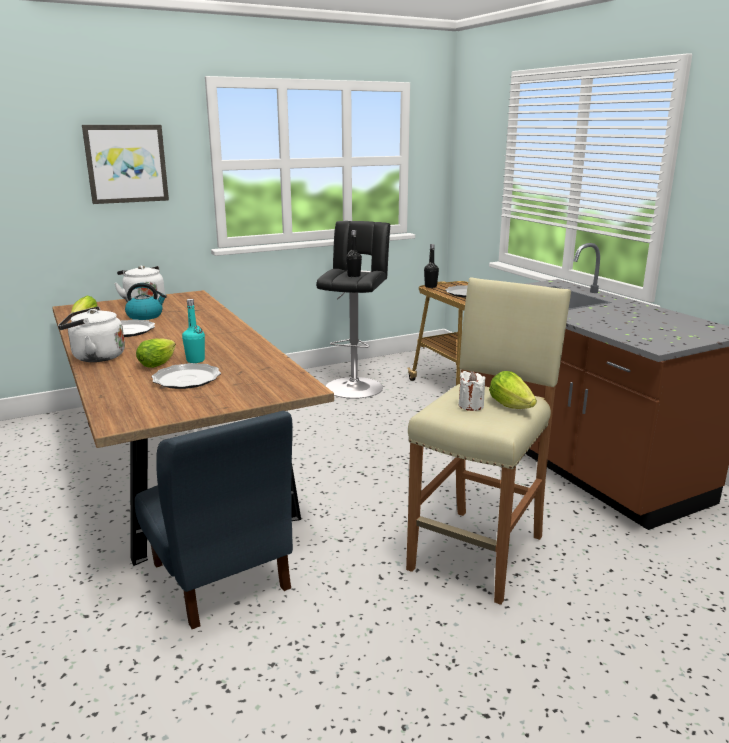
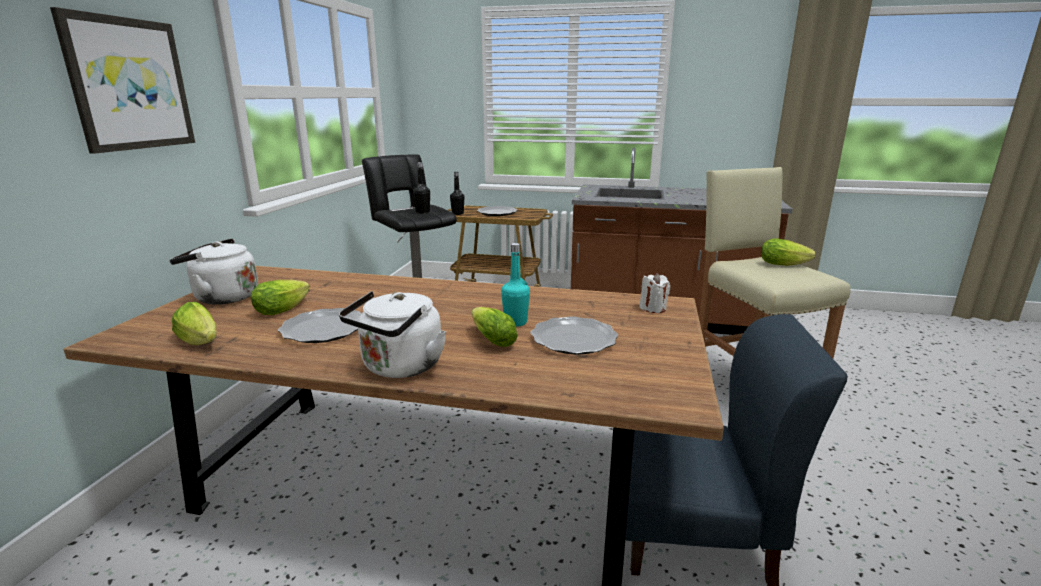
camera: 50 degrees left, 0 degrees up
(145, 316) = (285, 308): kettle -> lettuce
(471, 405) = (774, 272): white candle -> white candle (653, 308)

